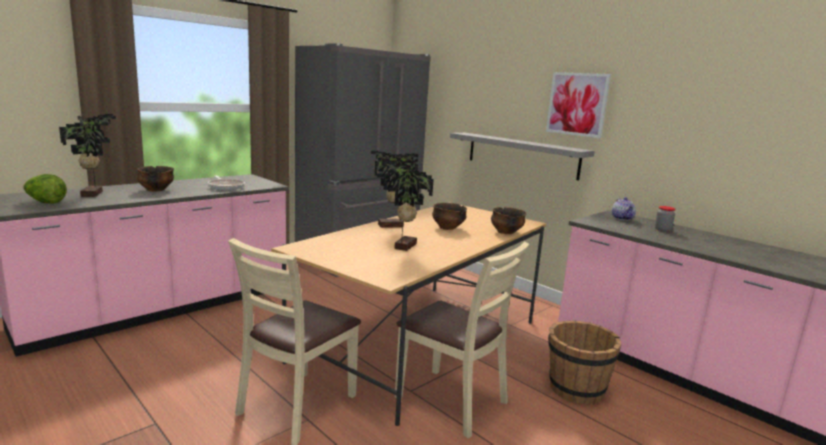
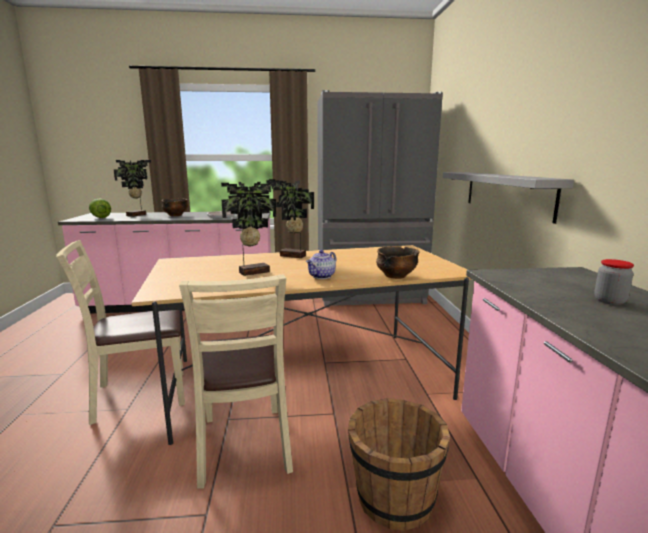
camera: 40 degrees right, 0 degrees up
(447, 228) = (342, 264): bowl -> none
(577, 104) = (559, 116): picture -> none
(622, 218) = (571, 278): teapot -> teapot (322, 276)

